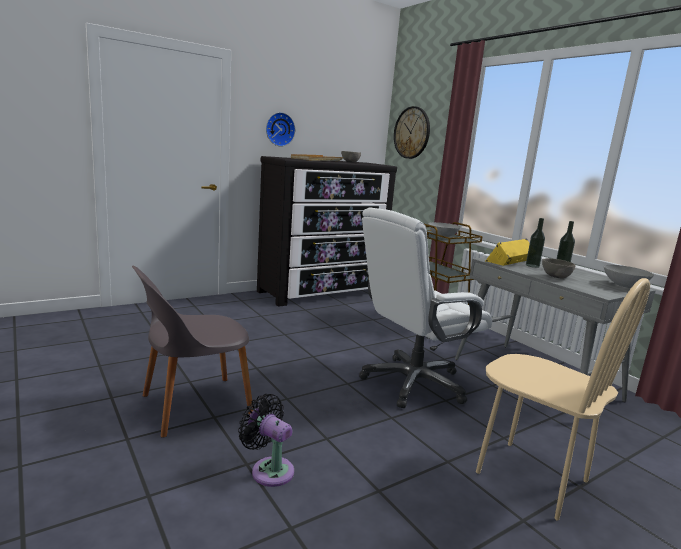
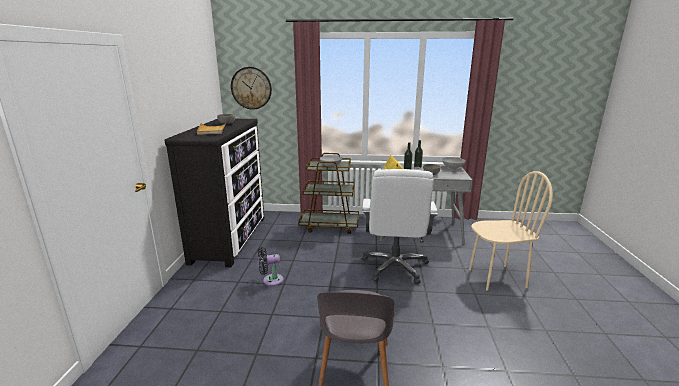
camera: 50 degrees left, 5 degrees up
(269, 469) = (452, 359): black fan -> black fan (270, 280)
(279, 129) = (167, 108): wall clock -> none

